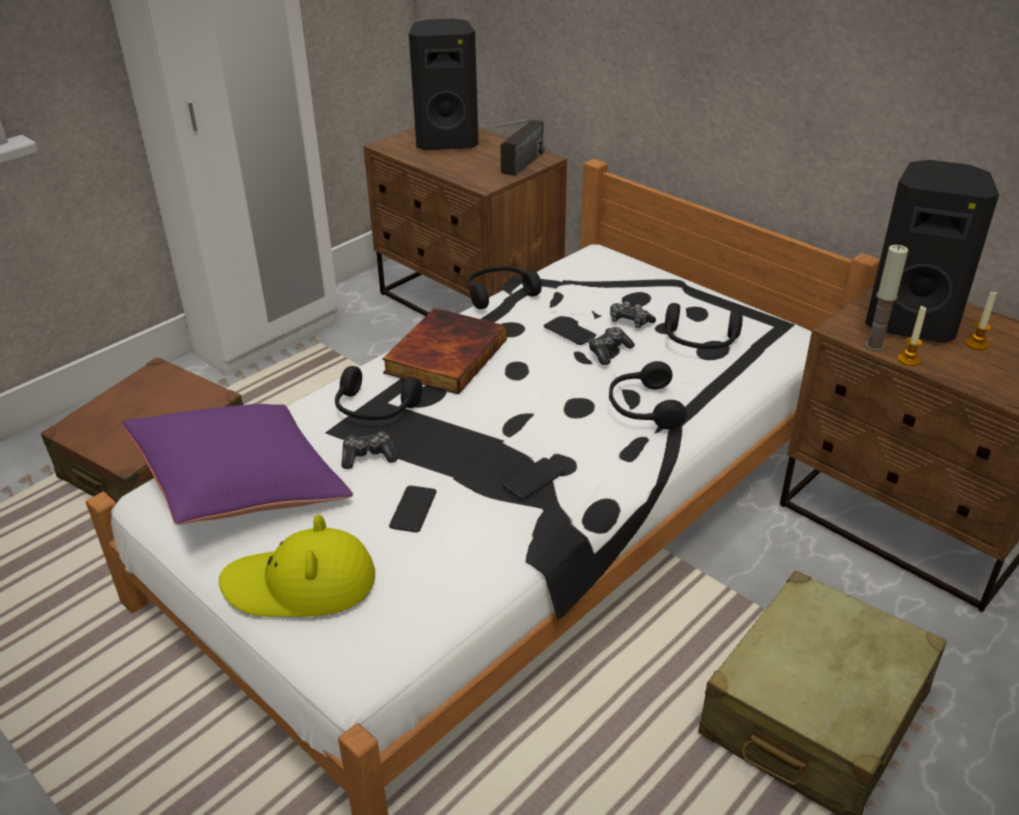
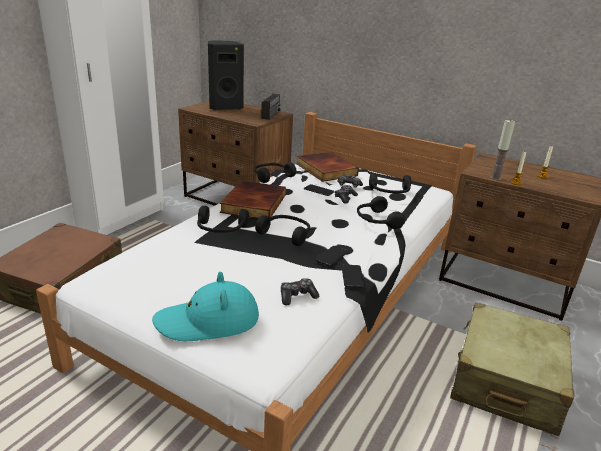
camera: 15 degrees left, 10 degrees down
(242, 486) = (149, 272): purple pillow -> none
(301, 584) = (208, 321): yellow hat -> turquoise hat
(369, 457) = (226, 252): game controller -> game controller (297, 296)
(413, 509) = (265, 276): phone -> phone (352, 276)
(475, 427) = (286, 234): none -> black headphones
(602, 280) = (325, 169): none -> book
(910, 322) = (505, 169): black speaker -> none

